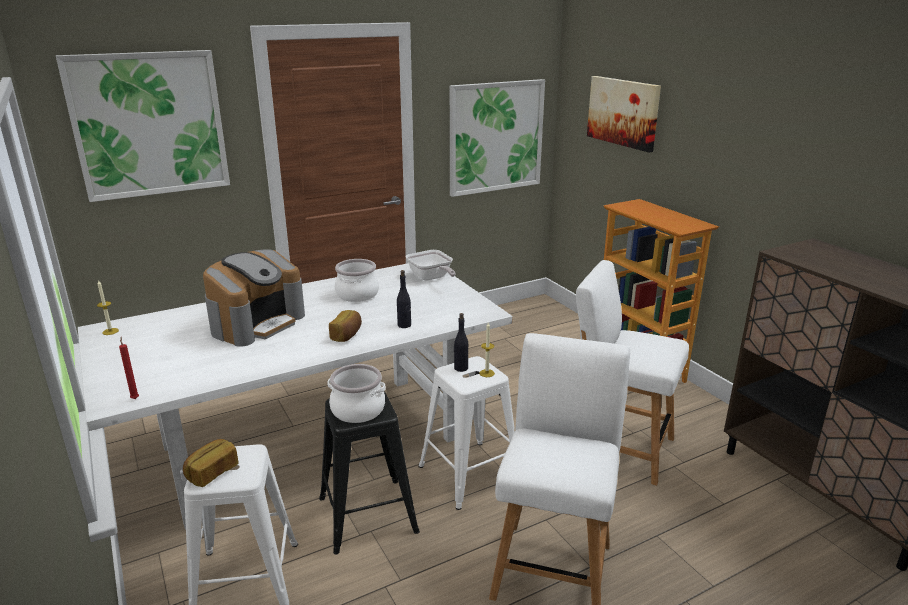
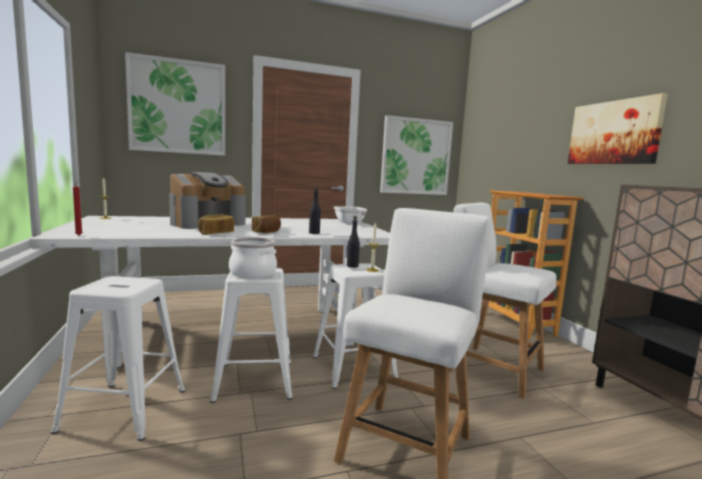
camera: 10 degrees right, 15 degrees down
(212, 472) = (103, 285): bread -> bread (216, 233)
(356, 294) = (290, 223): cooking pot -> none
(367, 515) = (253, 381): black stool -> white stool
(623, 112) = (507, 132): picture -> picture (613, 132)

